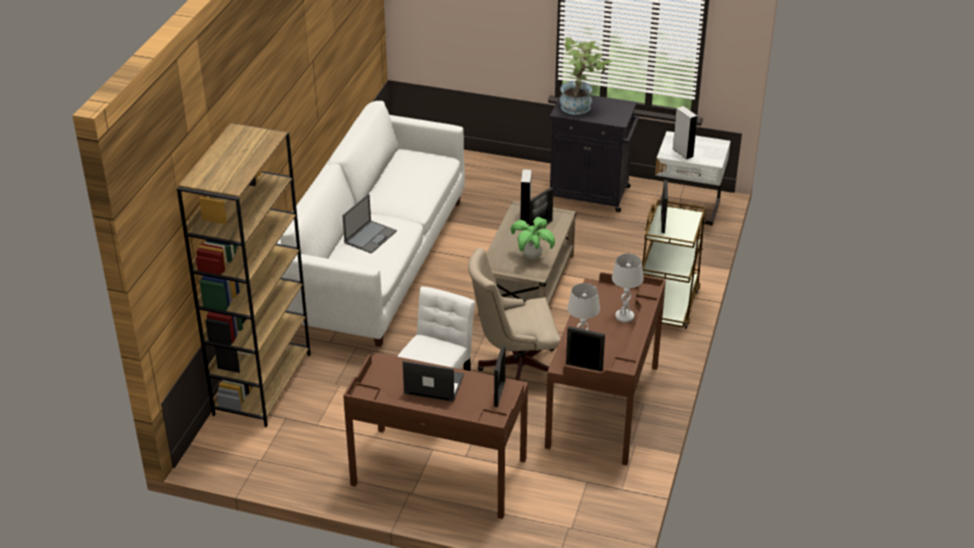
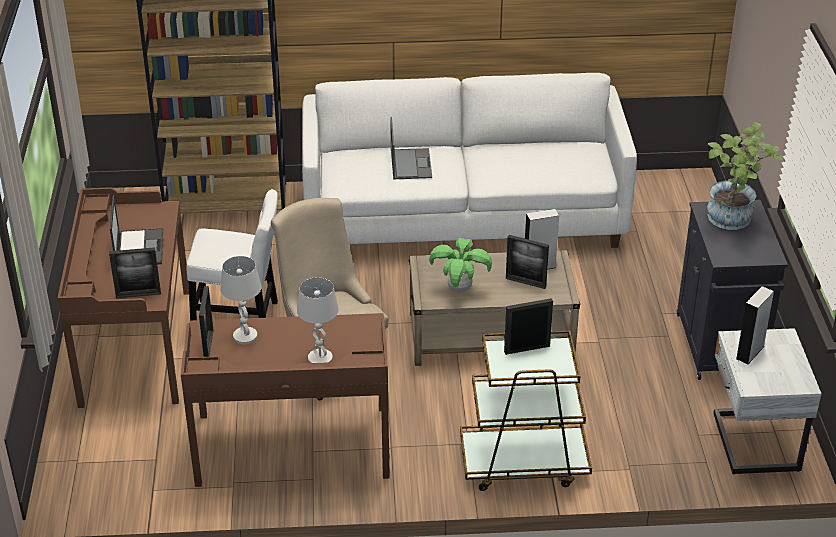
camera: 70 degrees right, 0 degrees up
(370, 236) = (410, 164): laptop -> laptop turned 105 degrees counterclockwise

